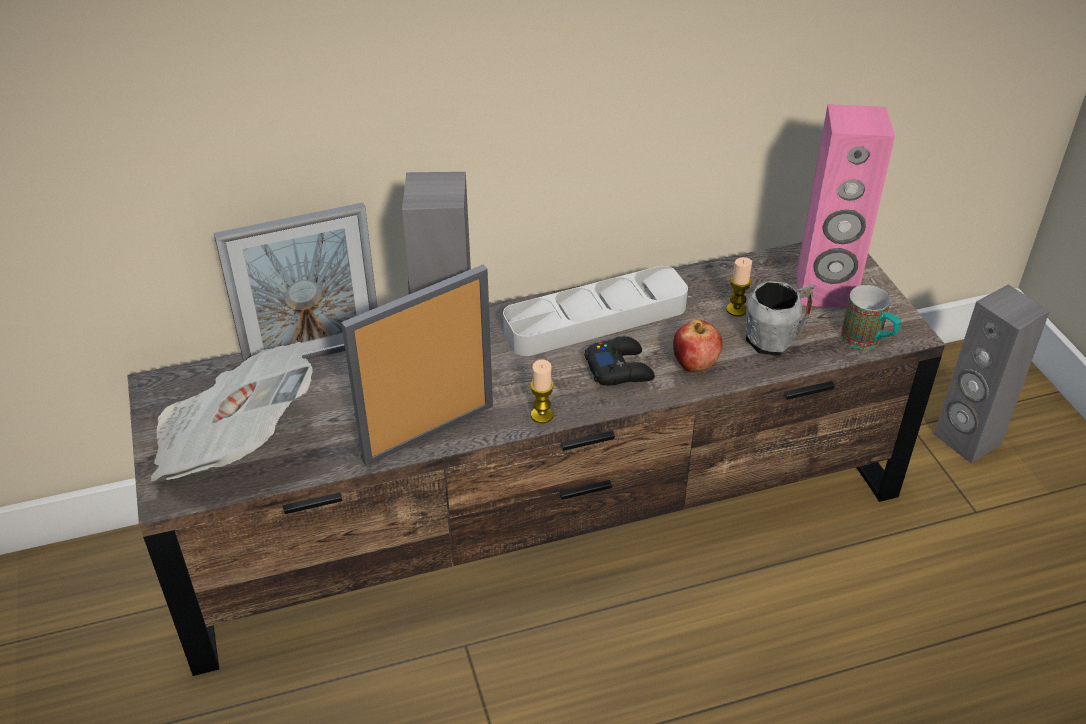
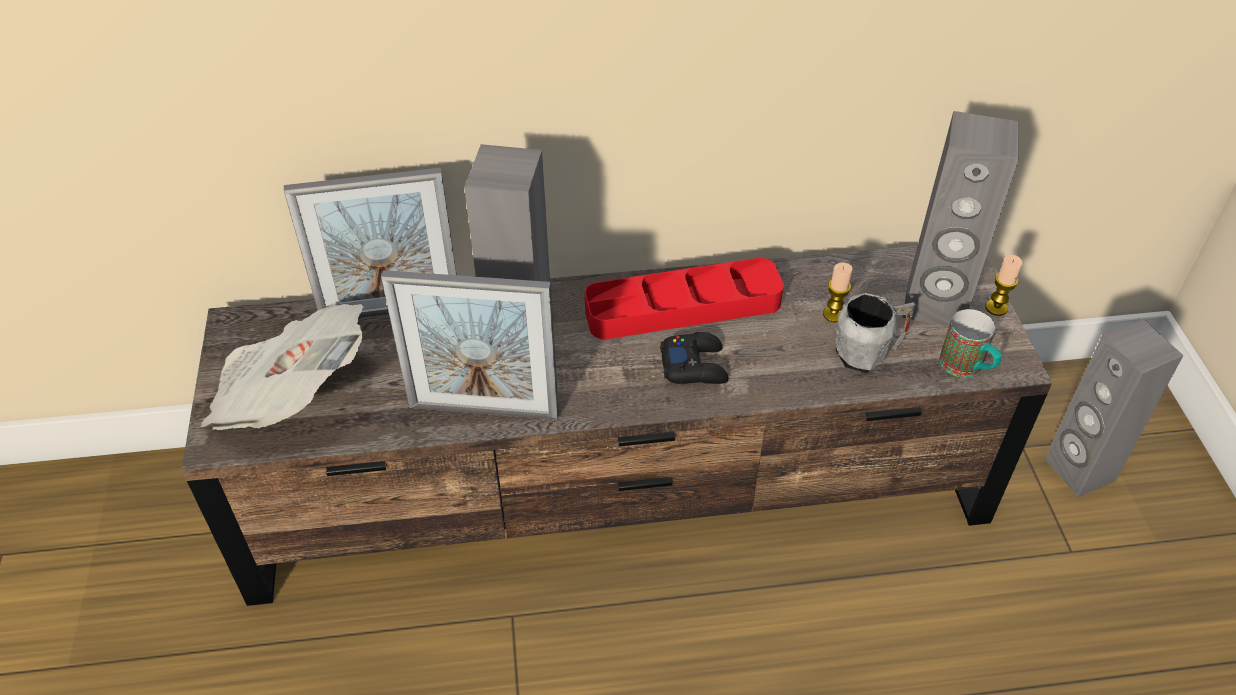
camera: 10 degrees right, 5 degrees up
(428, 433) = (483, 410): picture frame -> picture frame turned 150 degrees counterclockwise
(542, 415) = (602, 407): candle -> candle (996, 308)
(595, 319) = (683, 307): grey tray -> red tray
(694, 365) = (774, 371): apple -> none
(825, 291) = (934, 305): pink speaker -> grey speaker

